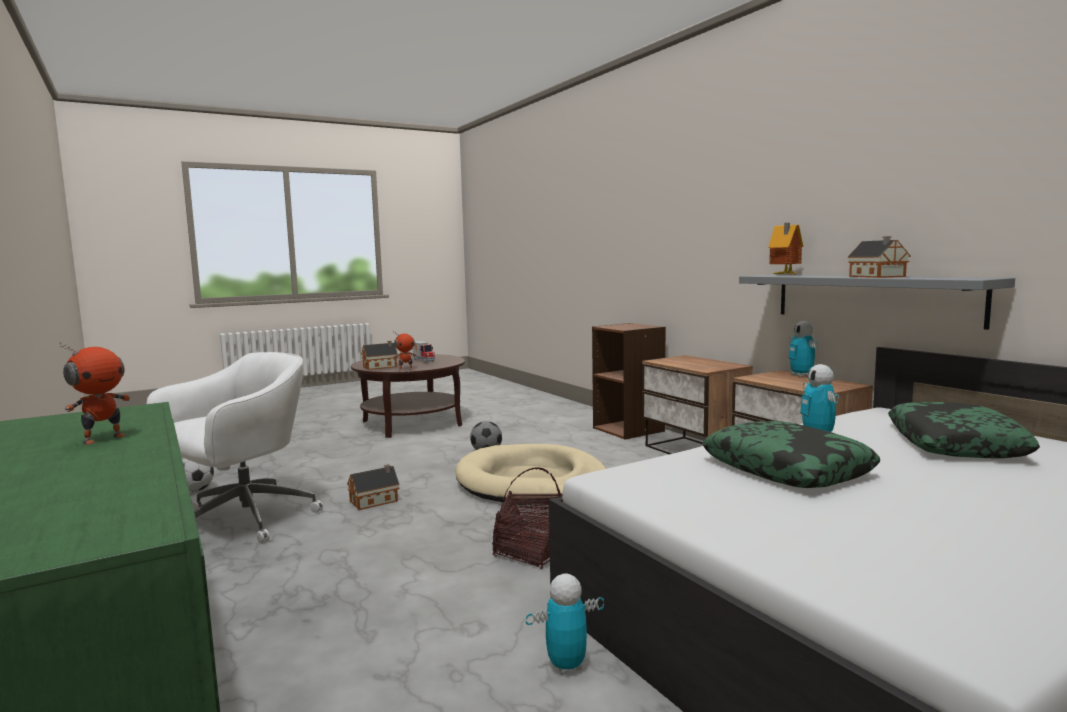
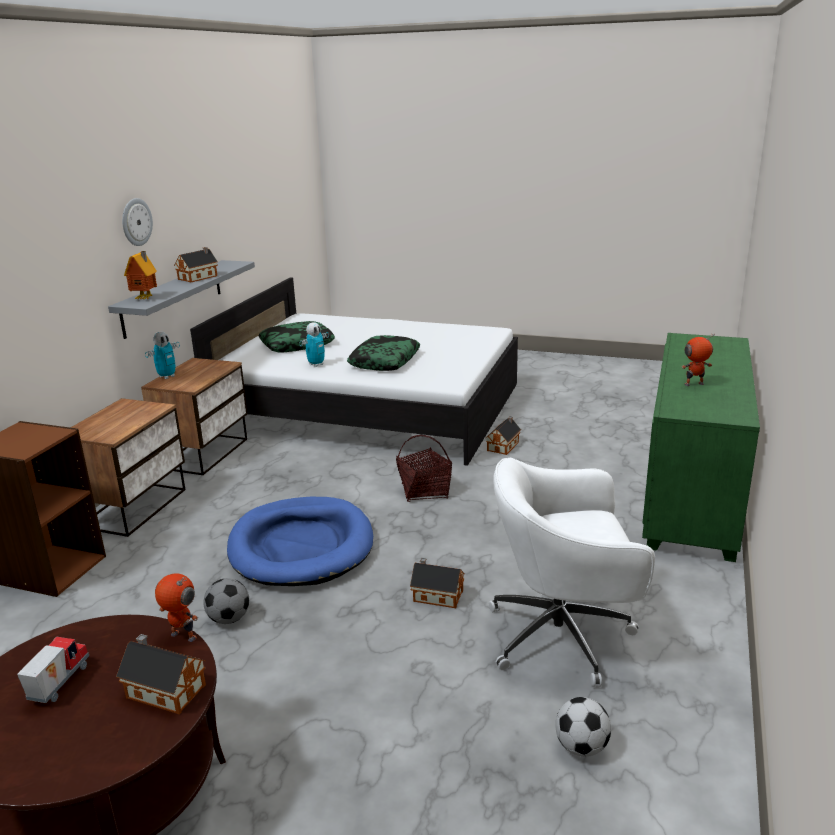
camera: 130 degrees left, 15 degrees up
(531, 482) = (301, 546): beige dog bed -> blue dog bed
(566, 666) = (504, 446): toy robot -> toy house
(832, 194) = (136, 222): none -> wall clock

